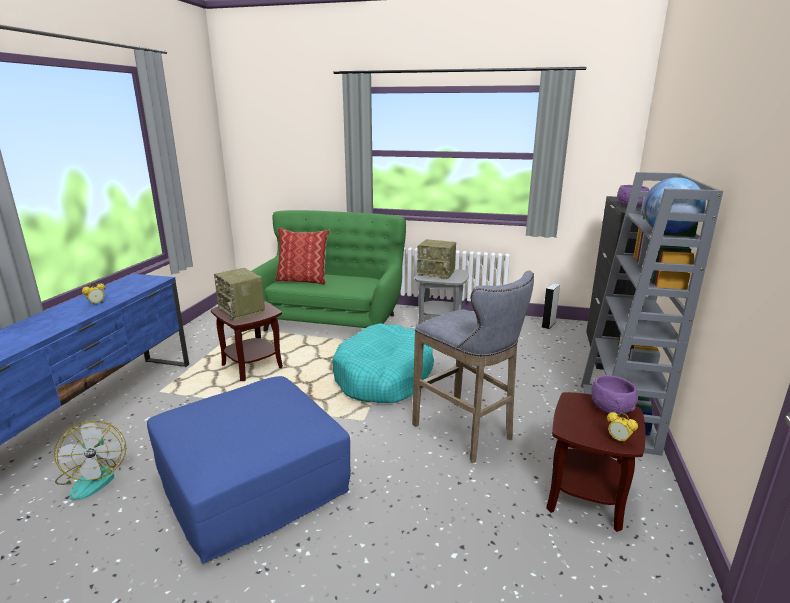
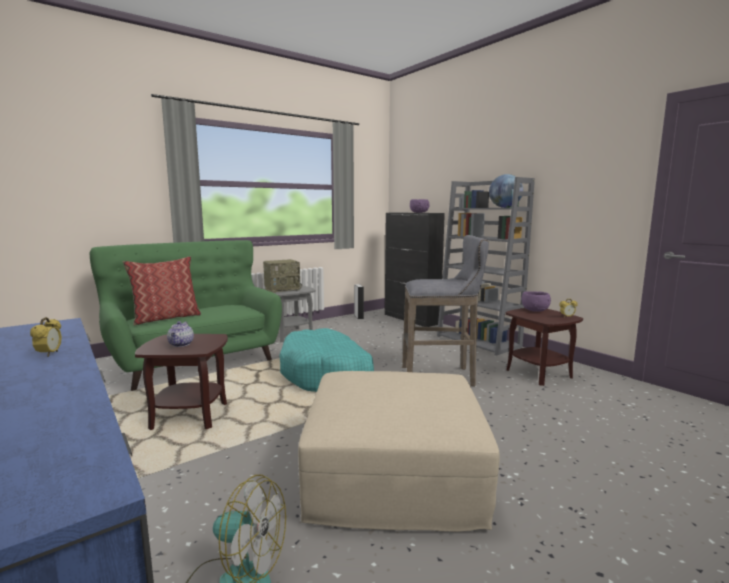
camera: 50 degrees left, 10 degrees down
(242, 311) = (181, 344): radio -> teapot
(251, 483) = (394, 473): blue ottoman -> beige ottoman

